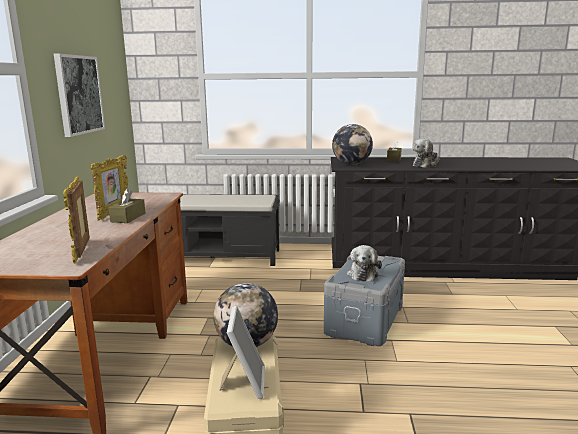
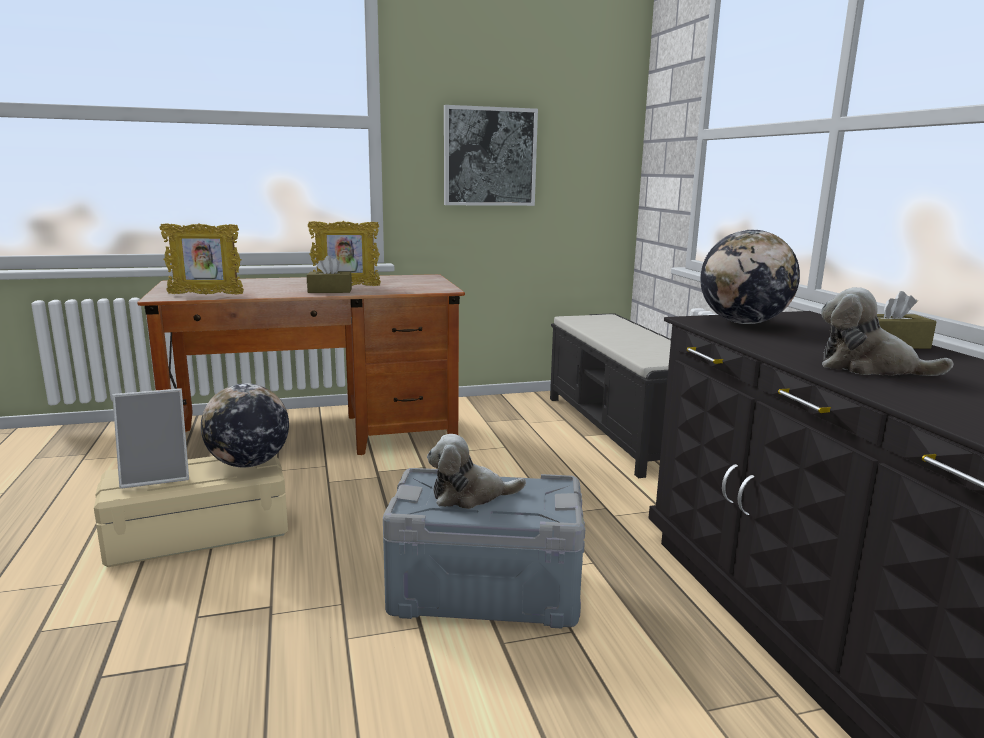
camera: 70 degrees right, 0 degrees up
(82, 252) = (206, 294): picture frame -> picture frame turned 150 degrees counterclockwise

